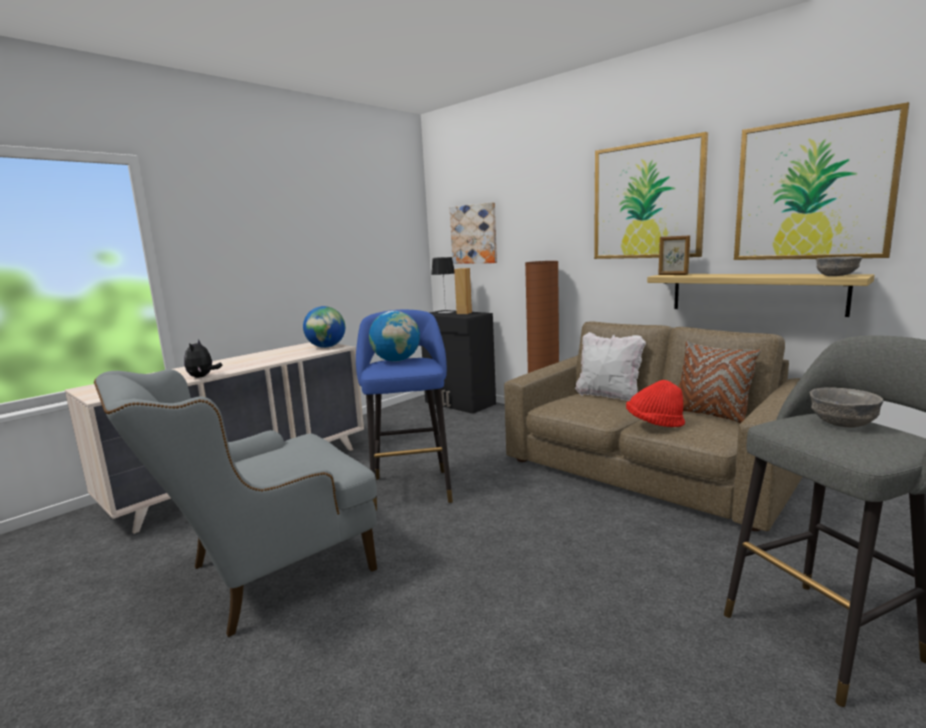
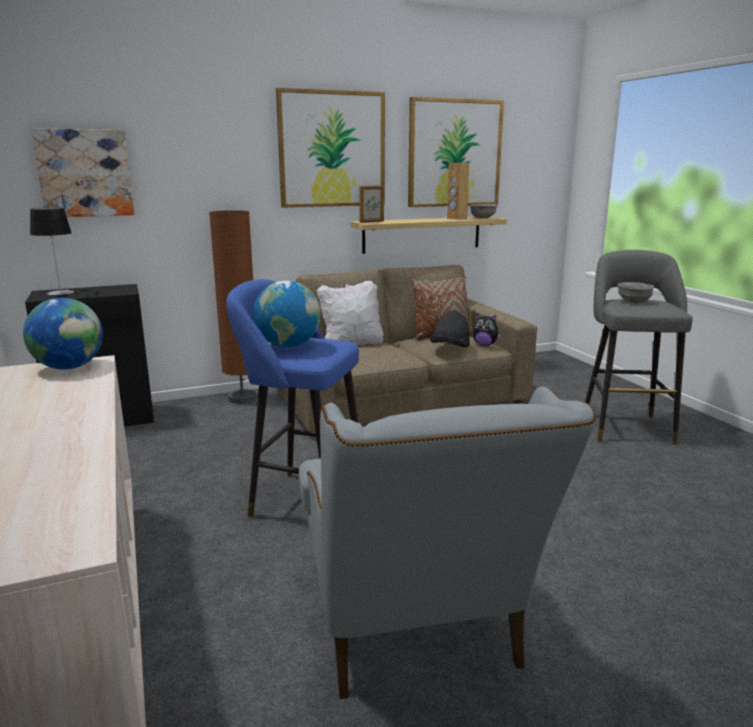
camera: 65 degrees left, 5 degrees up
(202, 377) = (96, 454): plush toy -> plush toy (485, 345)
(464, 313) = (98, 289): brown speaker -> brown speaker (456, 218)
(654, 423) = (450, 348): red hat -> black hat

